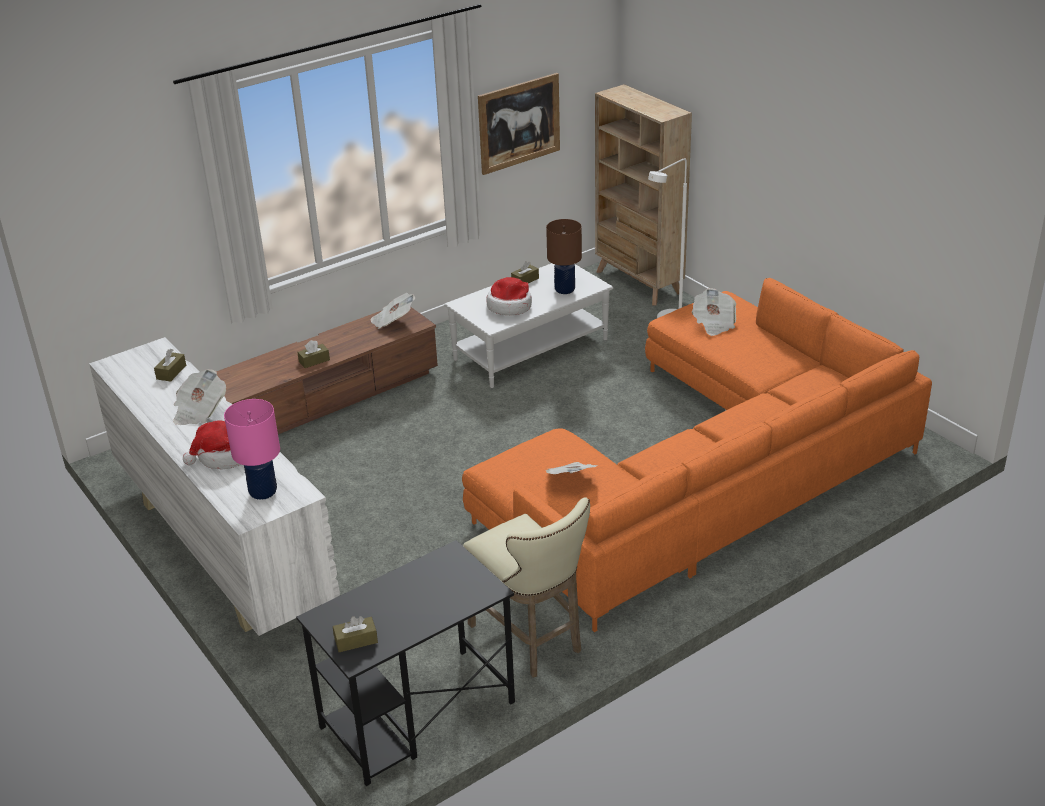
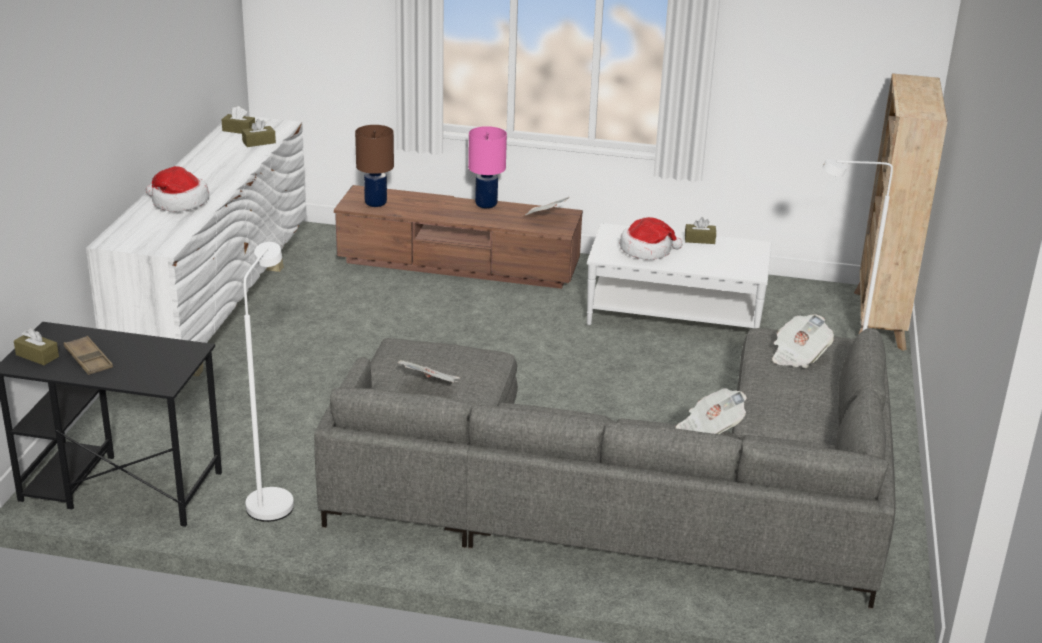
camera: 45 degrees right, 5 degrees down
(199, 411) = (222, 171): newspaper -> newspaper (709, 430)
(263, 493) = (148, 234): pink table lamp -> pink table lamp (486, 205)
(314, 361) = (438, 213): brown tissue box -> brown tissue box (239, 130)
(399, 614) = (88, 359): none -> brown tray
(519, 123) = (785, 74): picture -> none
(530, 640) = (272, 499): beige stool -> white floor lamp
(564, 291) = (716, 263): brown table lamp -> brown table lamp (375, 204)
(708, 473) = (635, 490): orange sofa -> grey sofa

